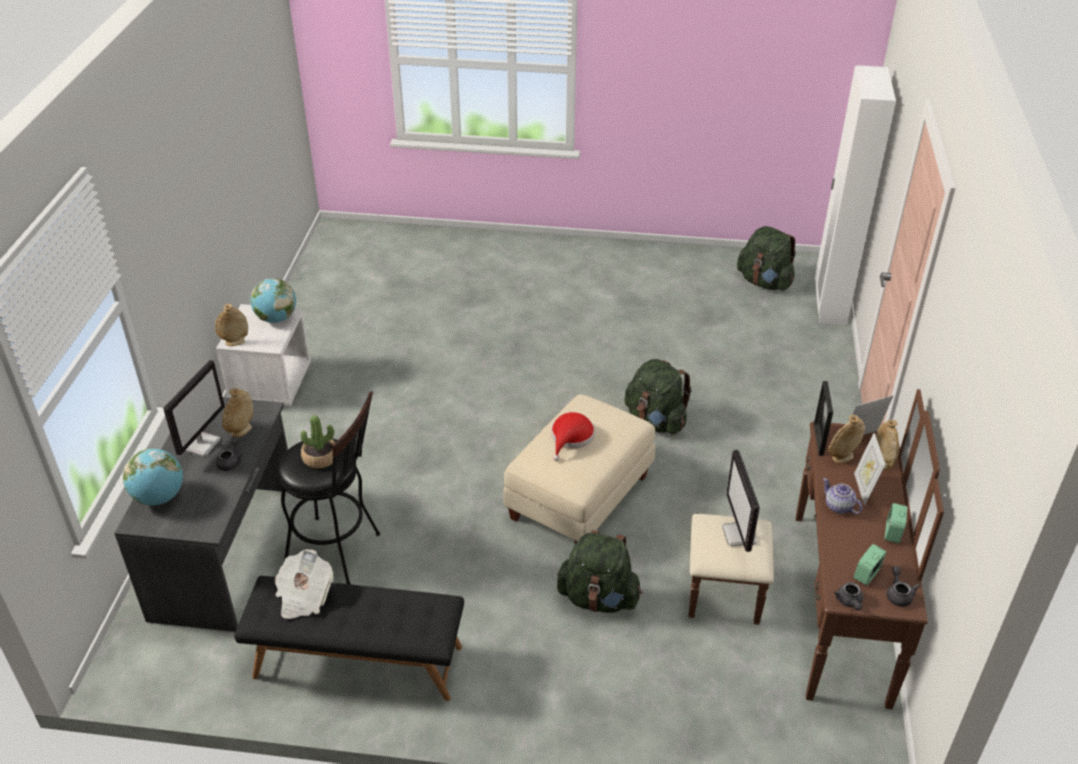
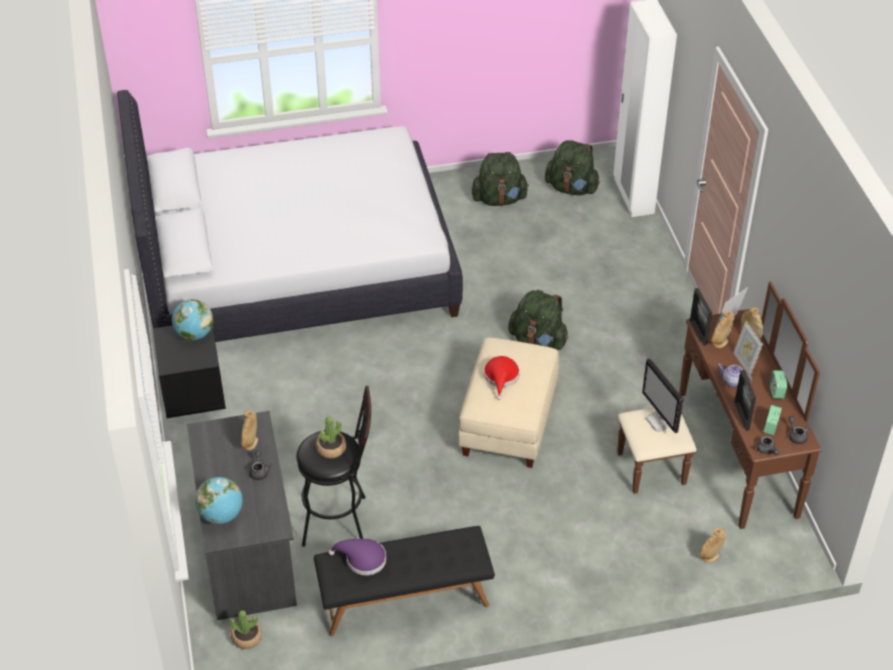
camera: 20 degrees left, 5 degrees up
(163, 651) = (247, 637): none -> potted plant
(201, 444) = (225, 463): monitor -> none
(235, 342) = (172, 366): beige vase -> beige vase (710, 557)
(271, 384) = (193, 392): white nightstand -> black nightstand
(304, 596) = (362, 559): newspaper -> purple hat
(440, 296) = (296, 270): none -> white bed
(598, 598) = (561, 498): green backpack -> green backpack (499, 199)
(833, 550) = (741, 416): none -> picture frame

